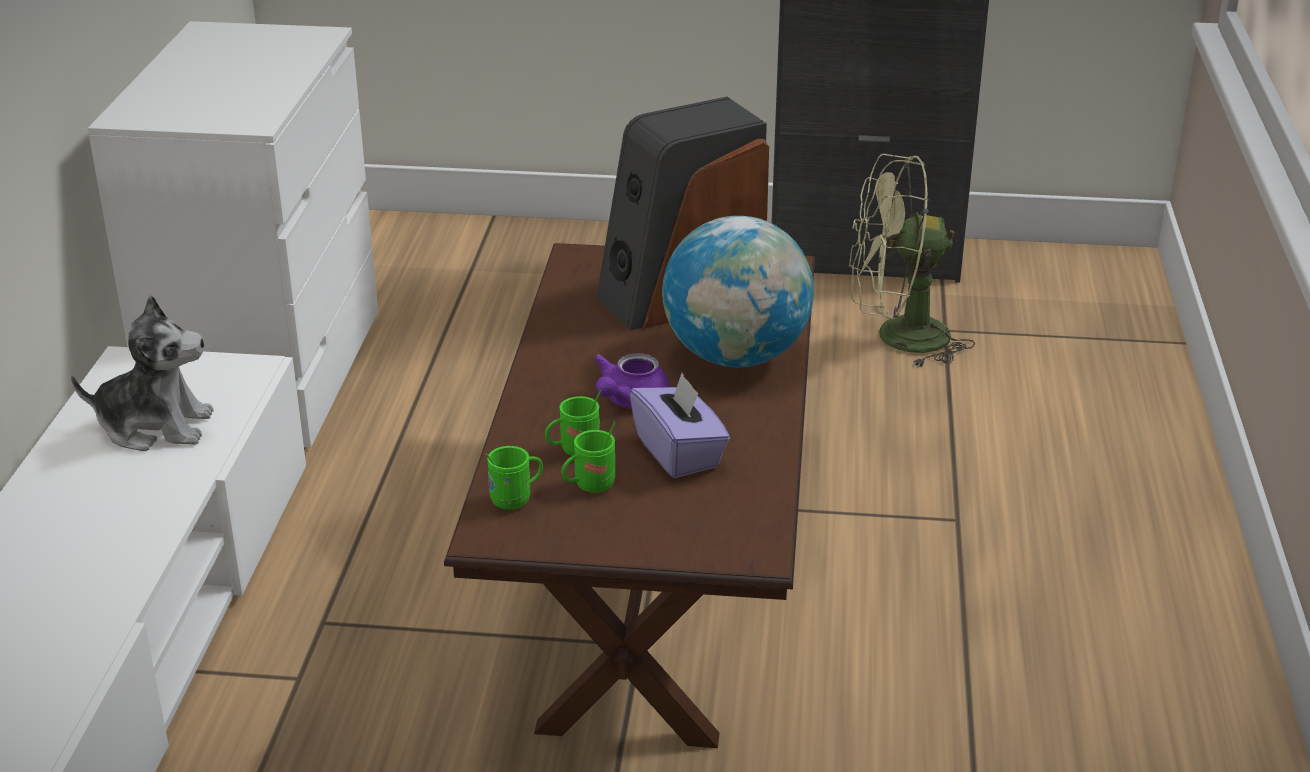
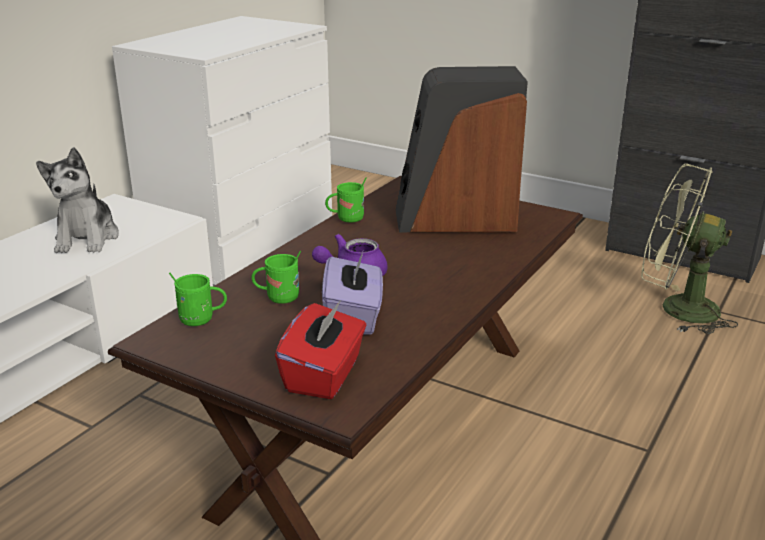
camera: 25 degrees right, 5 degrees down
(155, 427) = (87, 238): plush toy -> plush toy turned 60 degrees clockwise
(589, 487) = (262, 325): green mug -> green mug (346, 219)
(709, 524) = (324, 375): none -> red tissue box
(736, 357) = (461, 263): globe -> none

